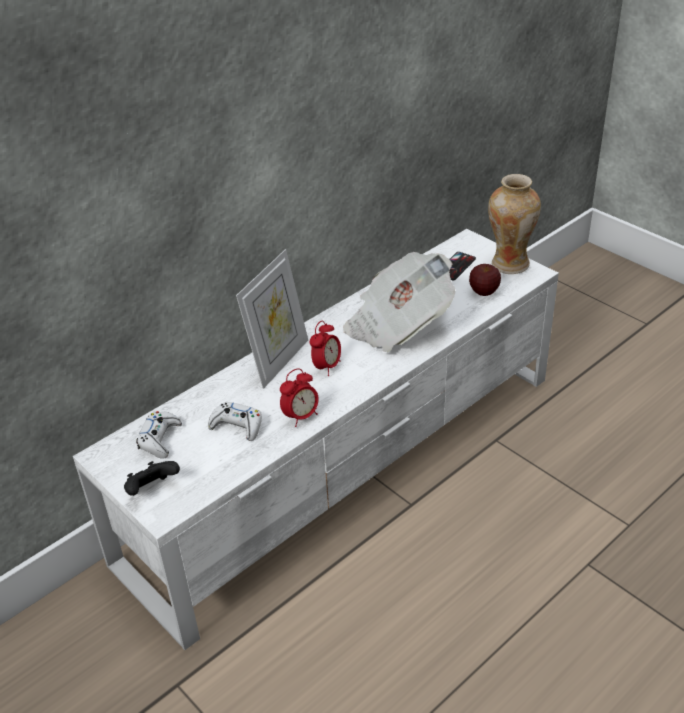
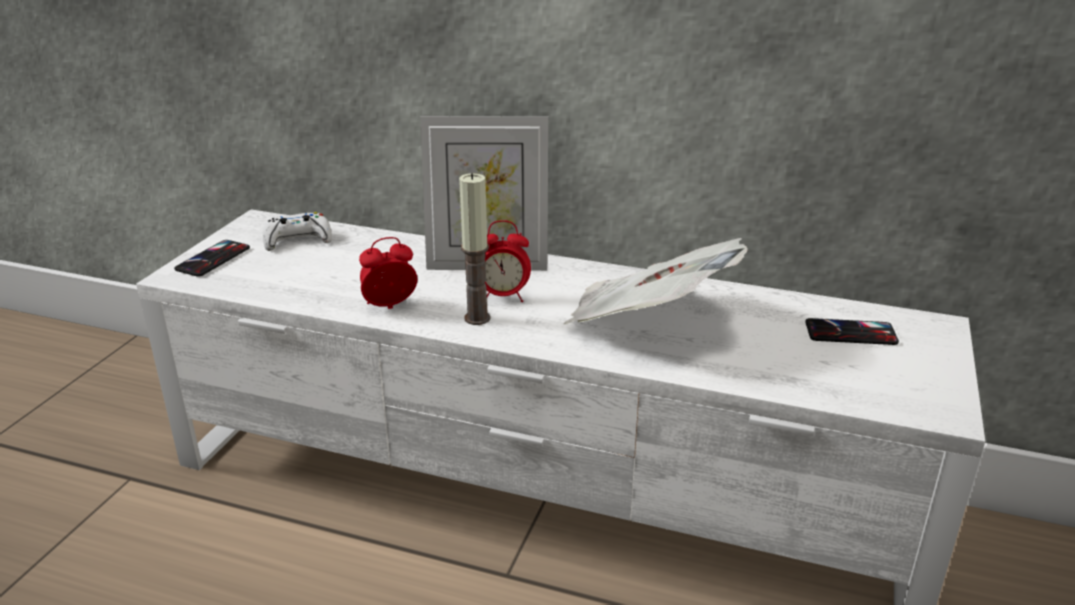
camera: 60 degrees right, 10 degrees down
(152, 490) = (213, 259): black game controller -> phone
(237, 426) = (346, 273): white game controller -> none
(301, 416) = (389, 306): alarm clock -> alarm clock turned 135 degrees clockwise
(344, 384) = (477, 318): none -> candle
(483, 292) = (818, 374): apple -> none
(509, 264) = (930, 381): vase -> none

